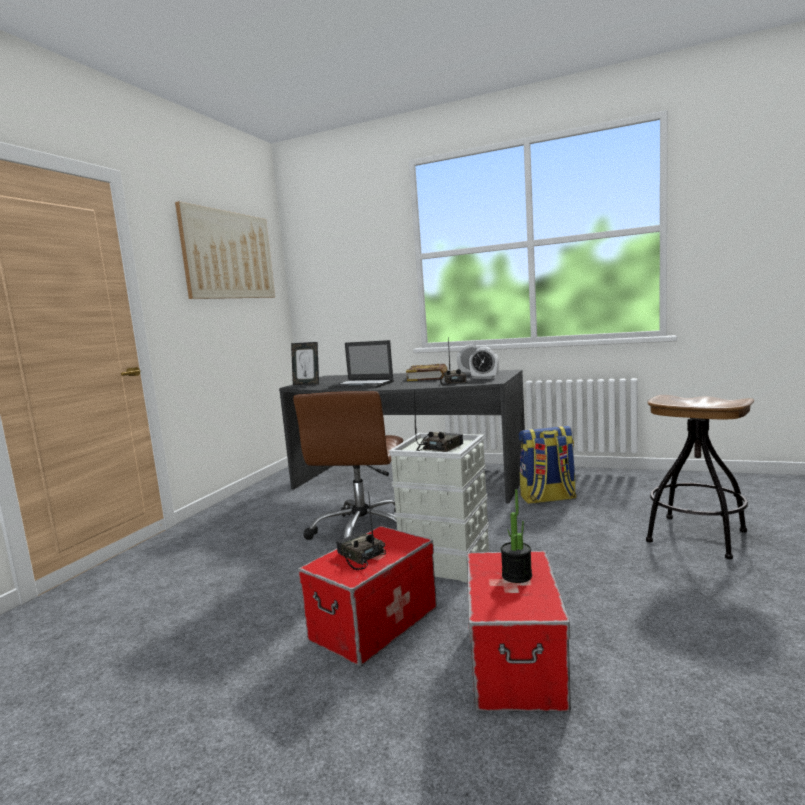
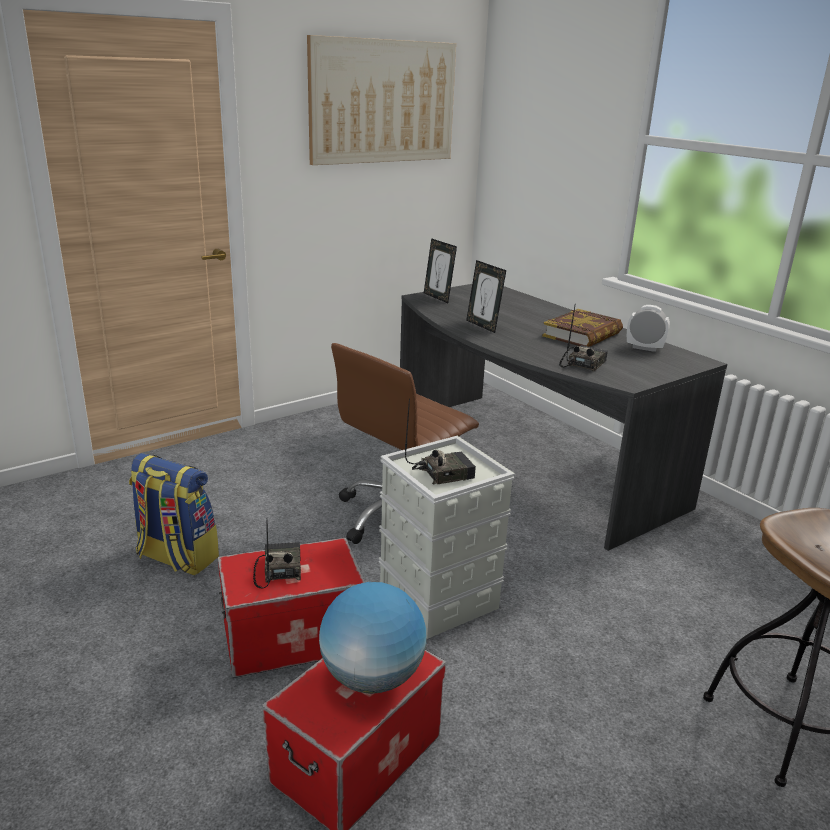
camera: 30 degrees right, 15 degrees up
(362, 385) = (483, 326): laptop -> picture frame
(484, 378) = (637, 369): alarm clock -> none
(517, 575) = (372, 677): potted plant -> globe
(547, 498) = (665, 566): backpack -> backpack (176, 558)

